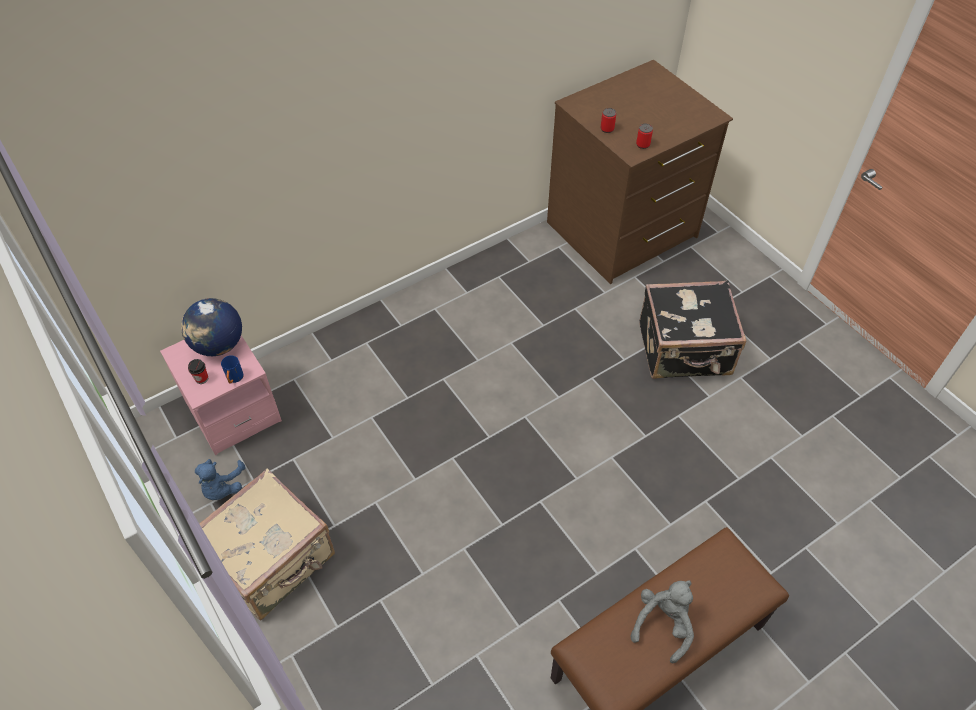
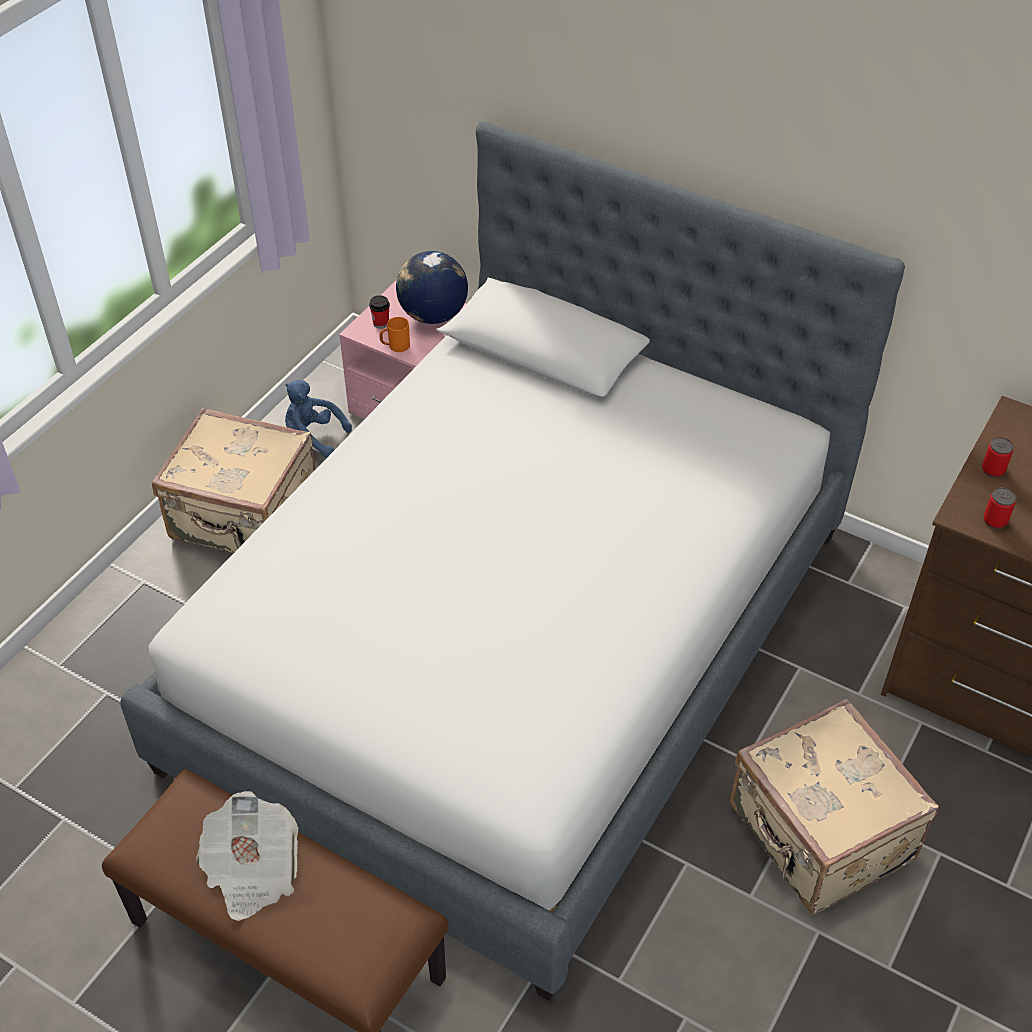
camera: 65 degrees right, 5 degrees down
(222, 487) = (313, 437): blue plush toy -> blue plush toy turned 45 degrees clockwise
(234, 379) = (395, 347): blue mug -> orange mug
(487, 436) = (516, 646): none -> bed
(663, 624) = (252, 871): grey plush toy -> newspaper
(685, 351) = (818, 836): black suitcase -> beige suitcase

